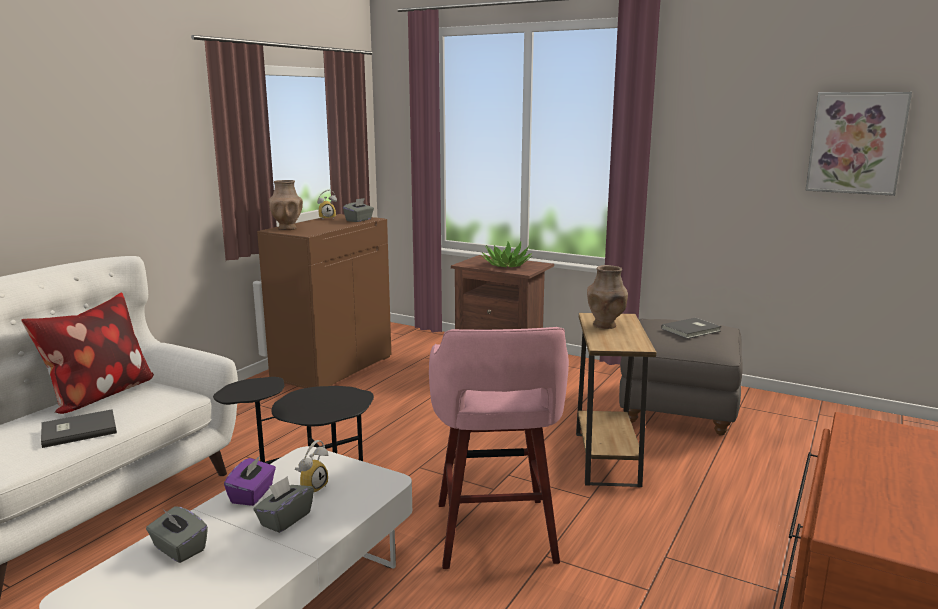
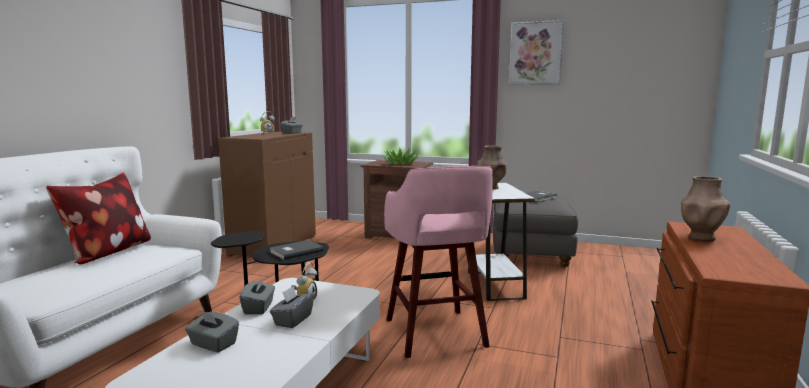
camera: 10 degrees left, 5 degrees down
(78, 430) = (99, 273): grey book -> grey book (295, 251)
(252, 494) = (259, 308): purple tissue box -> grey tissue box
(287, 228) = (241, 136): brown vase -> brown vase (701, 238)
(606, 458) = (495, 285): brown side table -> white side table
(856, 143) = (632, 70): picture -> picture (535, 53)

